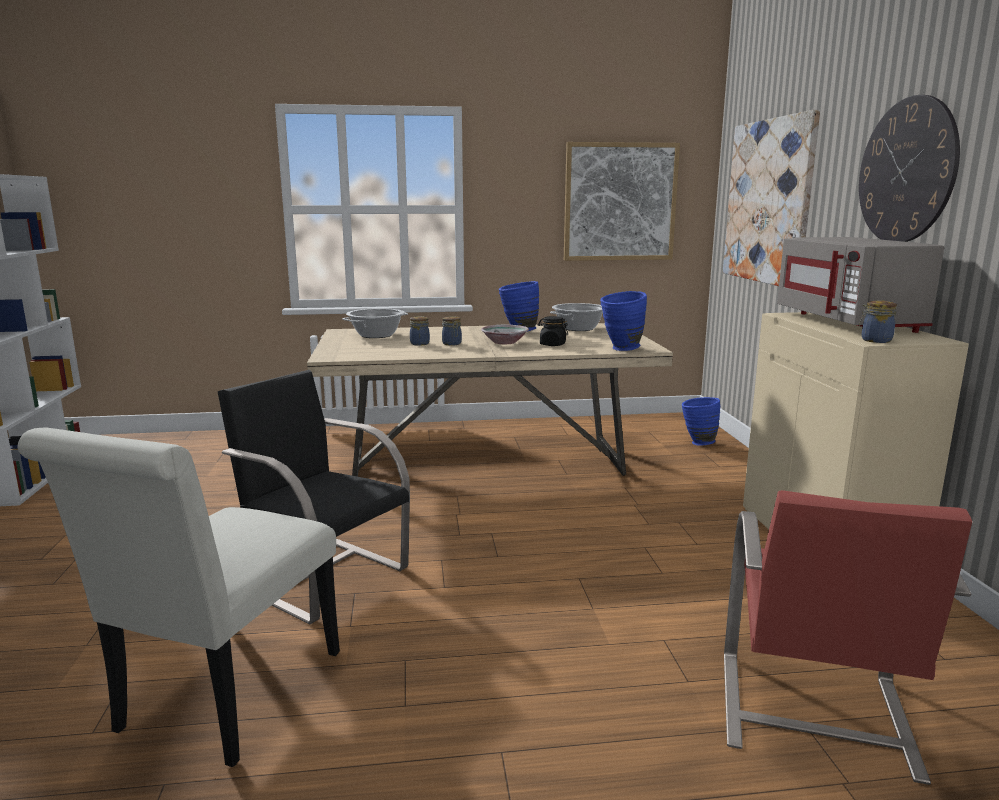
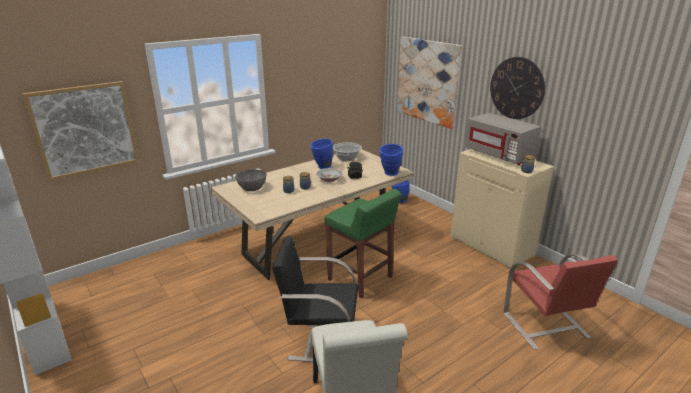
camera: 30 degrees left, 10 degrees up
(376, 335) = (252, 188): cooking pot -> grey bowl
(494, 523) = (361, 279): none -> green stool
(620, 202) = (342, 78): picture -> picture (85, 129)

